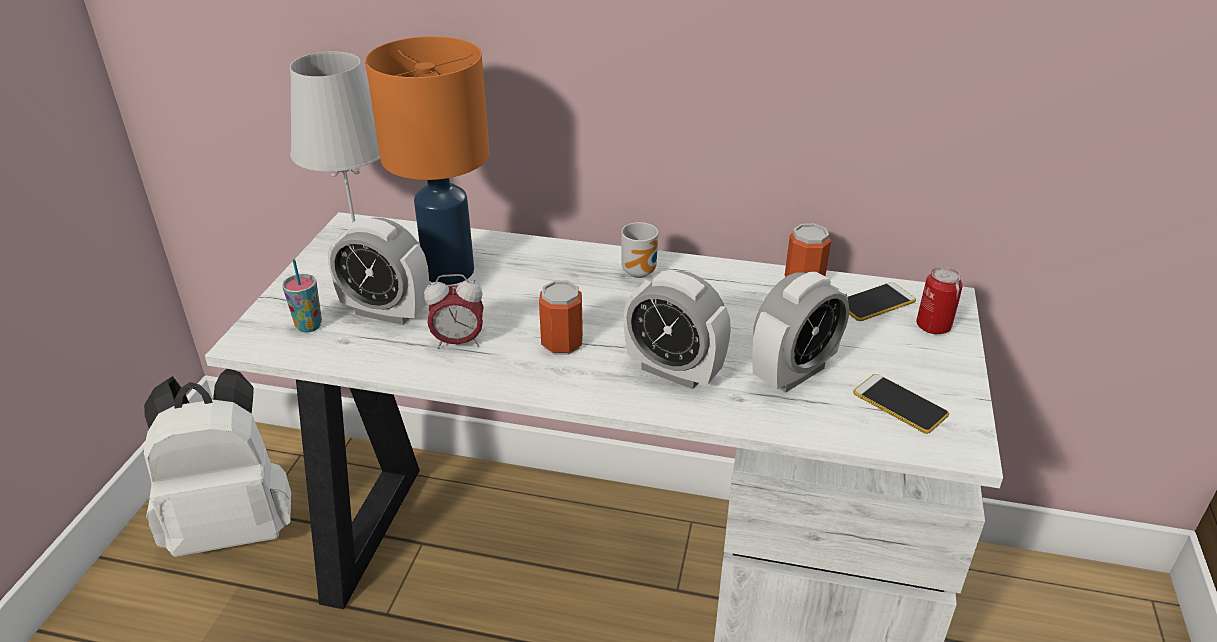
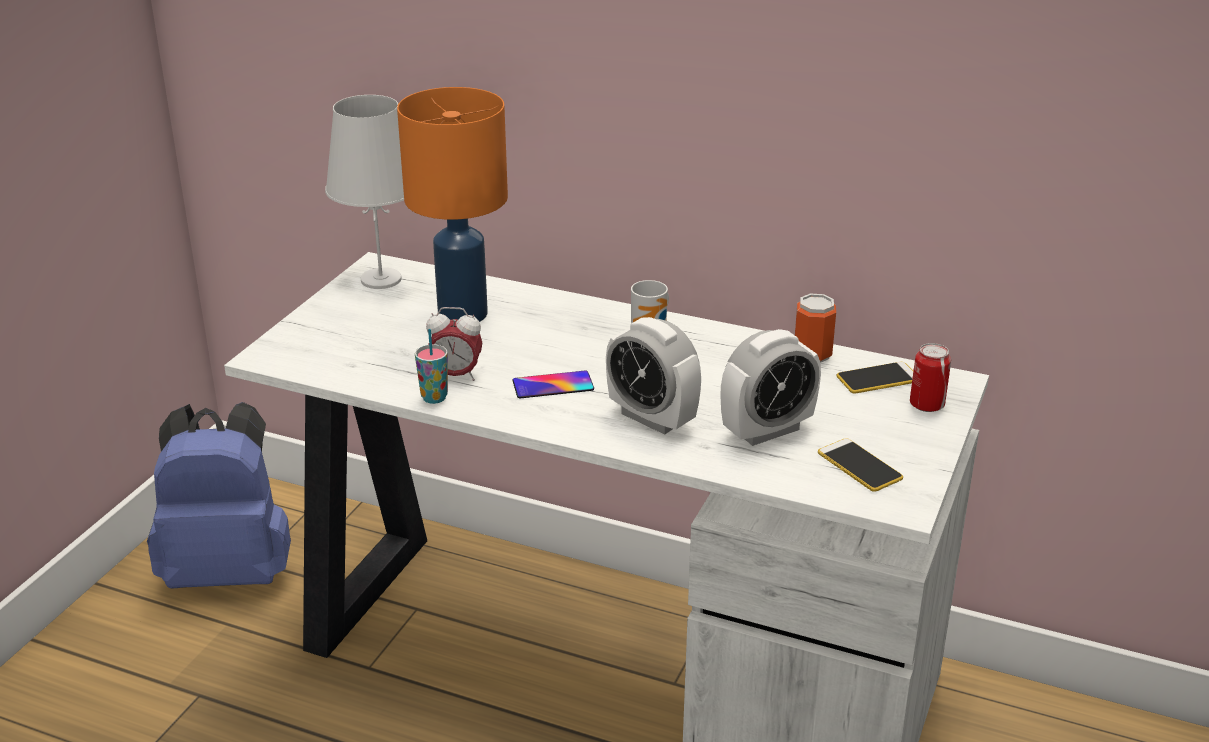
camera: 10 degrees right, 5 degrees down
(235, 525) = (230, 570): white backpack -> blue backpack
(309, 326) = (321, 349): cup -> cup (434, 398)
(386, 312) = (394, 344): alarm clock -> none
(562, 343) = (553, 385): can -> phone

